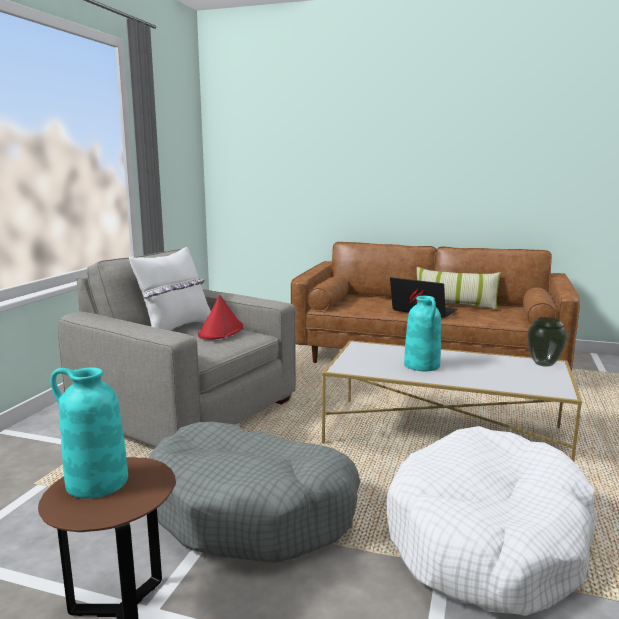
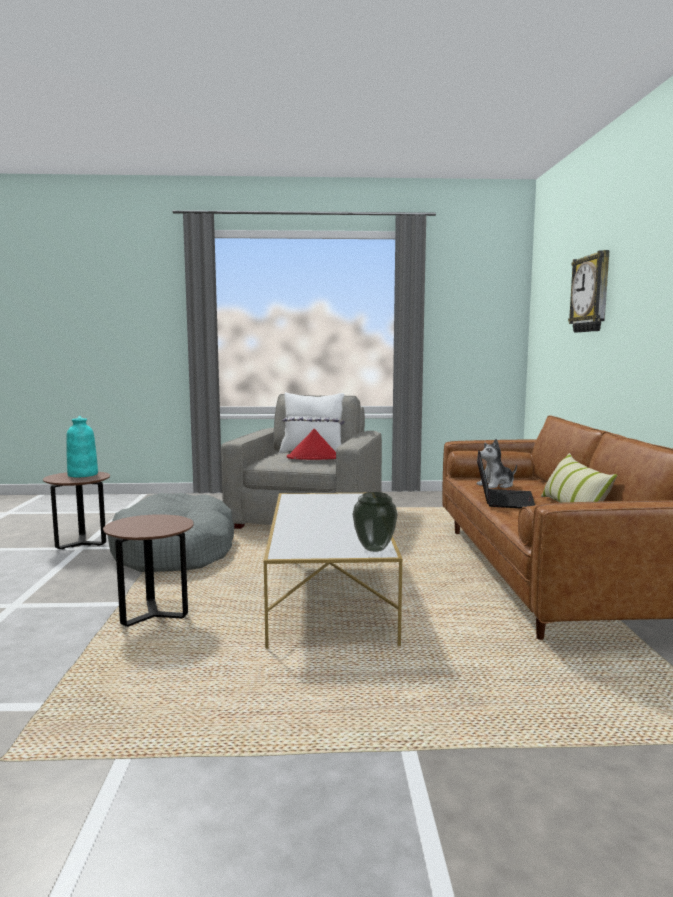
camera: 70 degrees right, 5 degrees down
(336, 138) = (591, 293): none -> wall clock
(368, 306) = (496, 485): none -> plush toy
(422, 365) = (322, 513): turquoise vase -> none
(488, 539) = (153, 615): white dog bed -> brown side table

